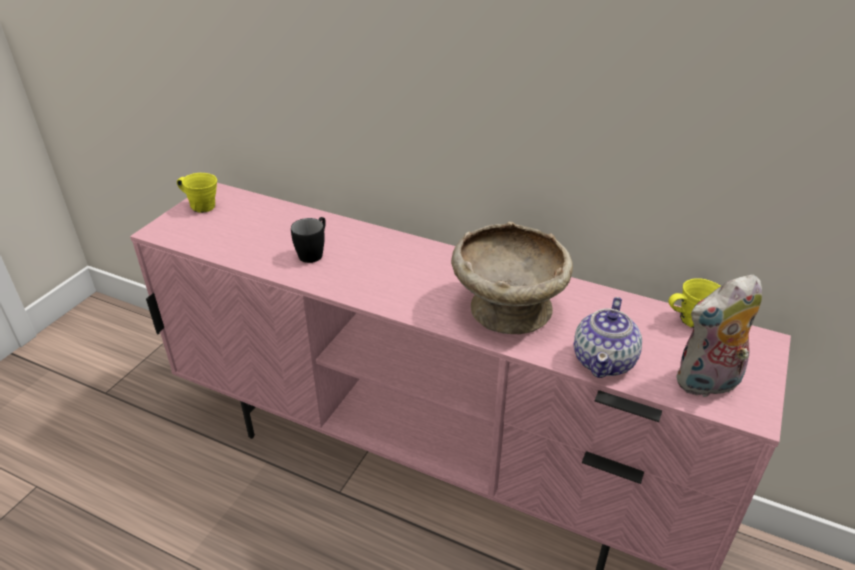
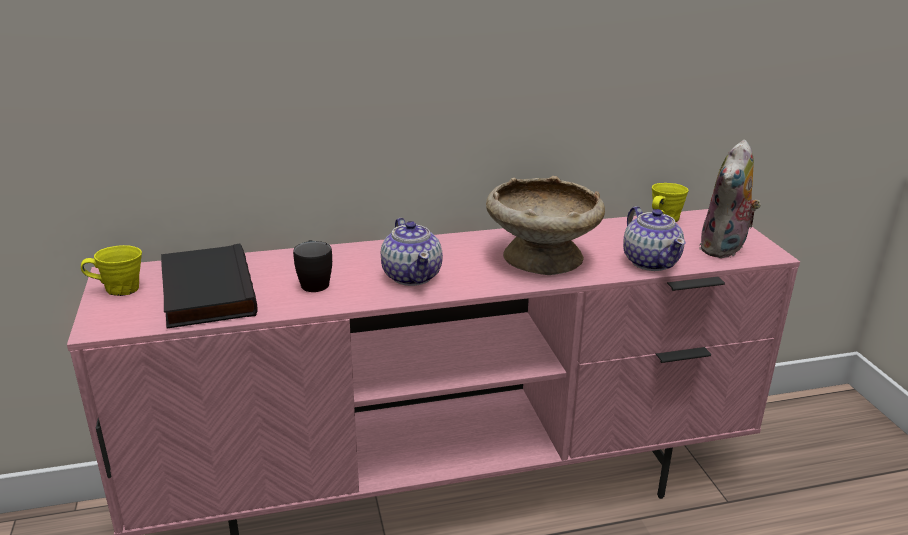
camera: 40 degrees left, 10 degrees down
(241, 230) = (205, 292): none -> black book
(384, 278) = (412, 276): none -> teapot

